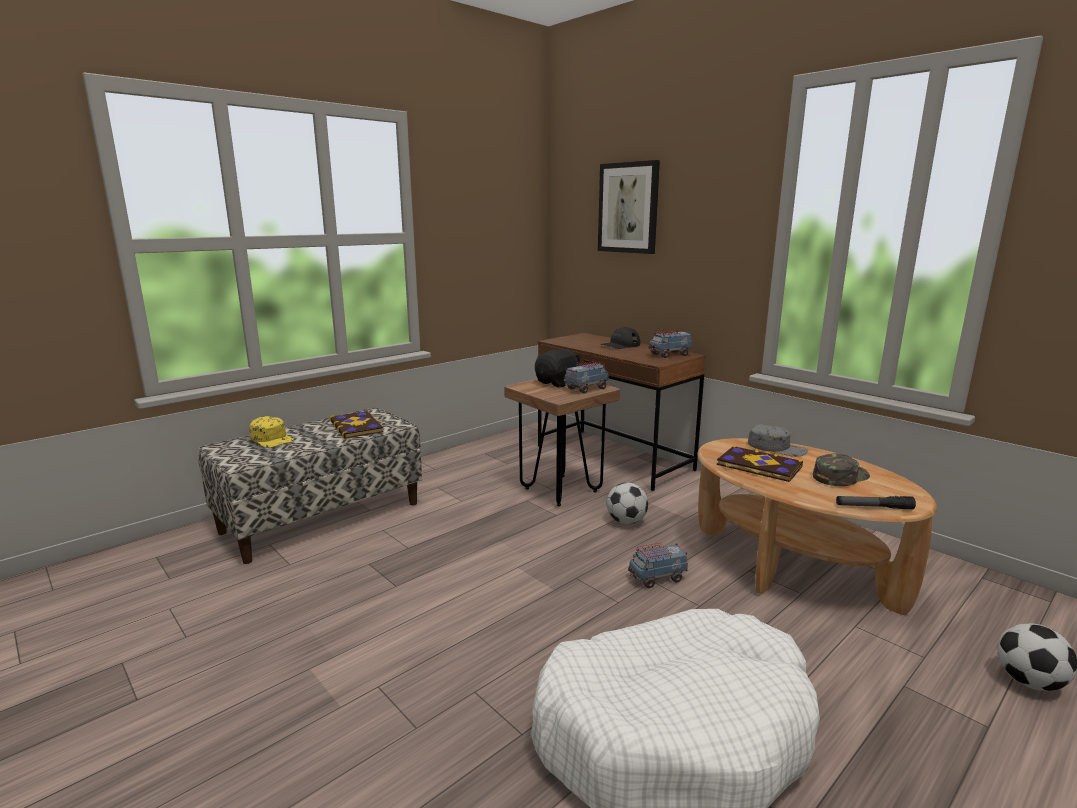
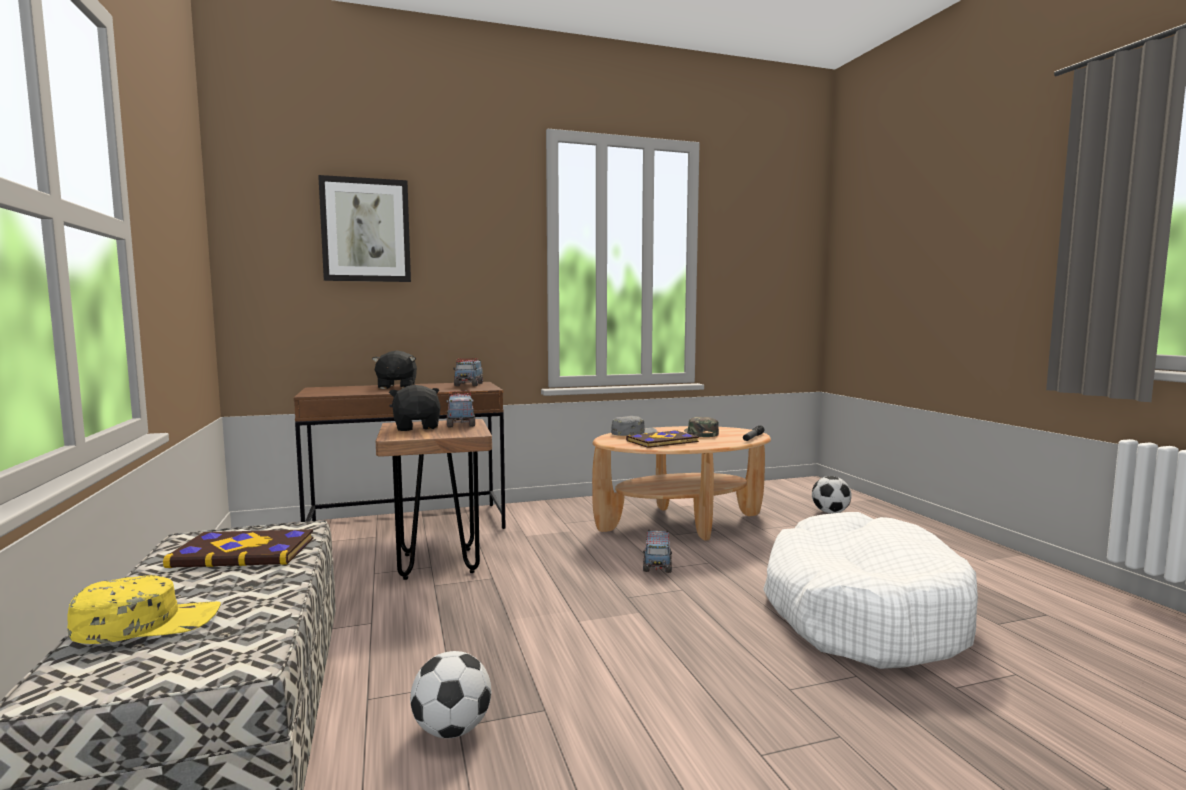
camera: 65 degrees left, 10 degrees down
(620, 345) = (396, 387): black cap -> black plush toy
(626, 521) = (548, 552): football -> football (452, 729)

